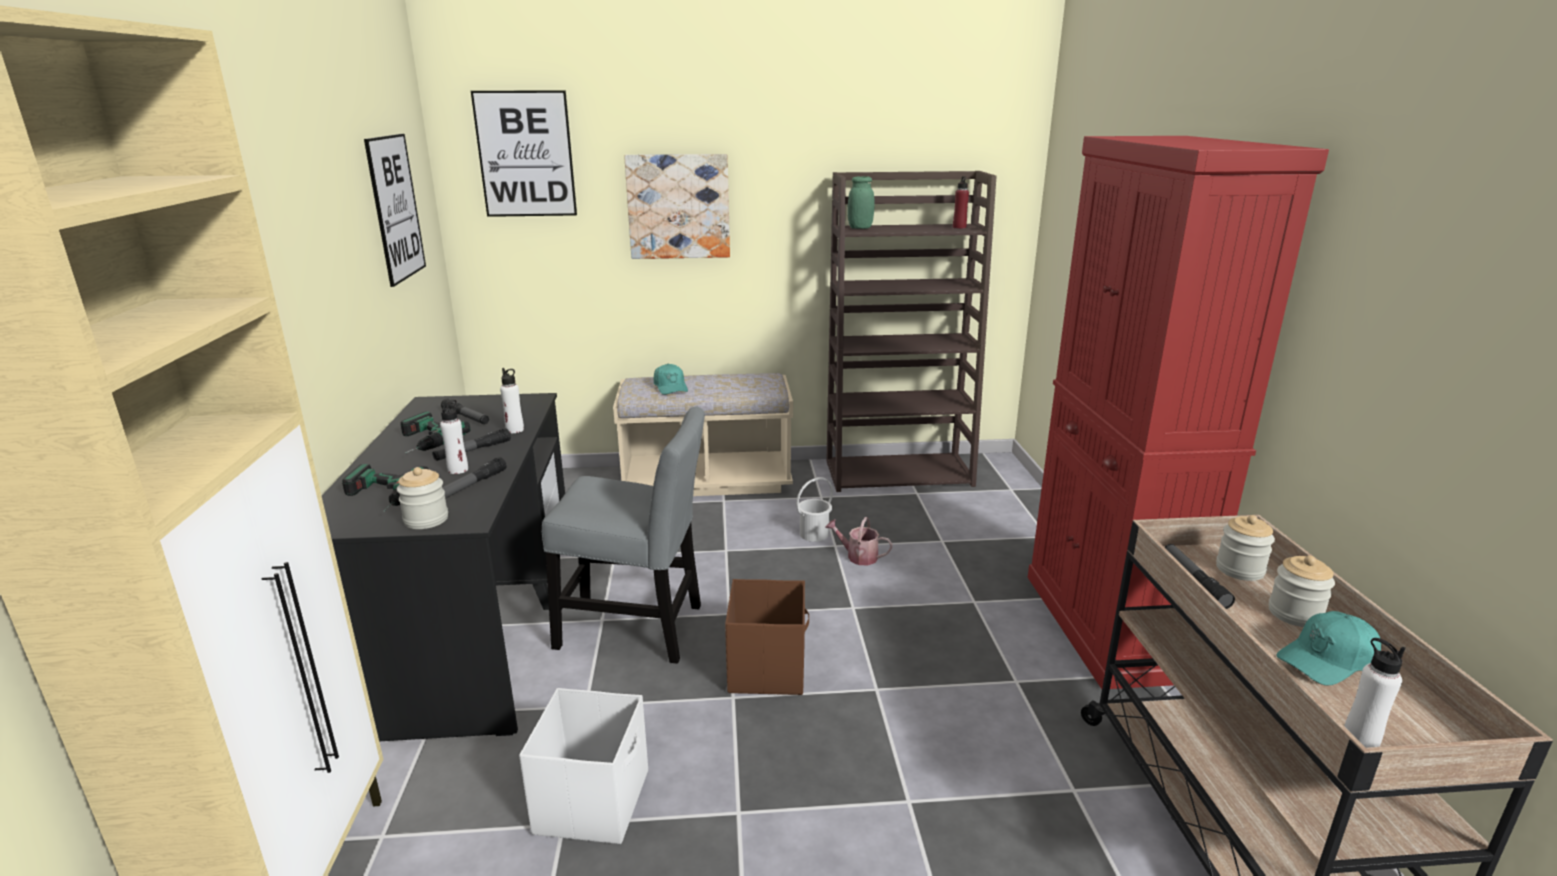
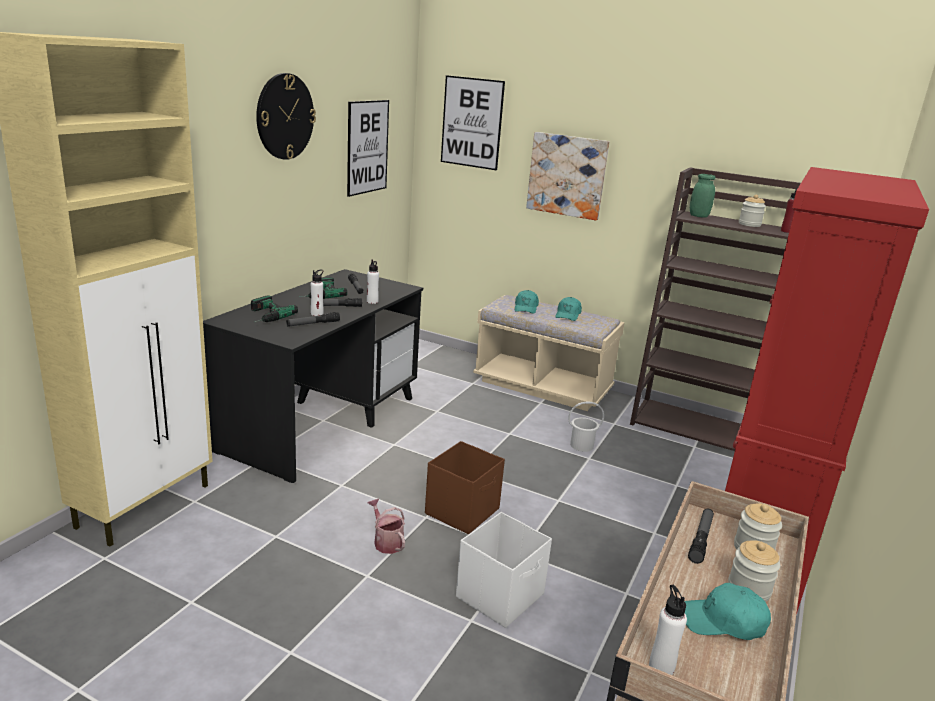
camera: 30 degrees right, 0 degrees up
(300, 169) = (285, 116): none -> wall clock
(426, 520) = (271, 333): jar -> jar (749, 224)
(594, 801) = (300, 533): white storage box -> white storage box (501, 595)
(637, 628) = (409, 457): grey chair -> none
(725, 382) = (568, 315): none -> turquoise cap
(858, 556) = (598, 471): watering can -> watering can (386, 541)

